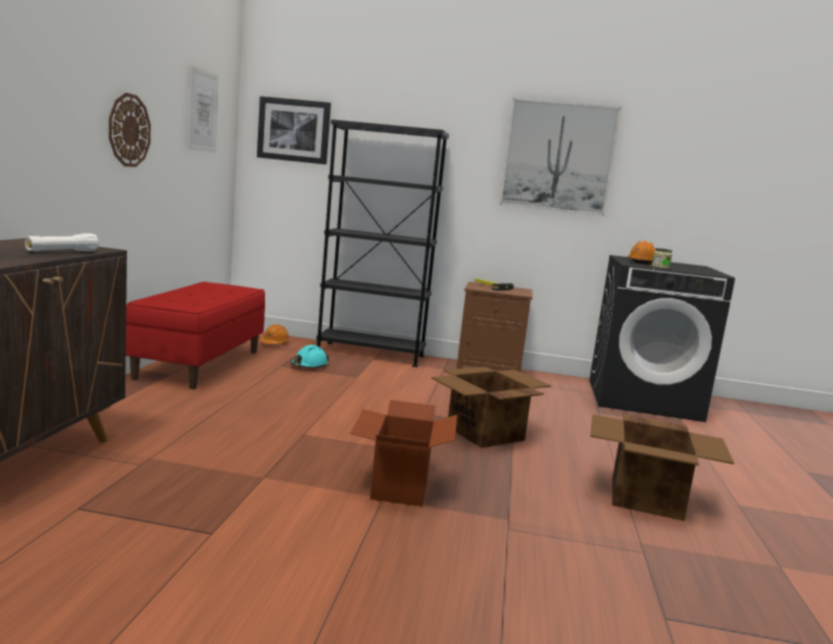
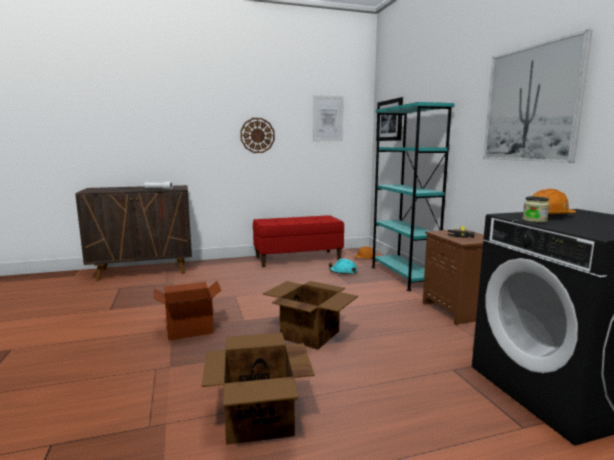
camera: 65 degrees right, 0 degrees up
(370, 354) = (403, 276): black bookcase -> turquoise bookcase

